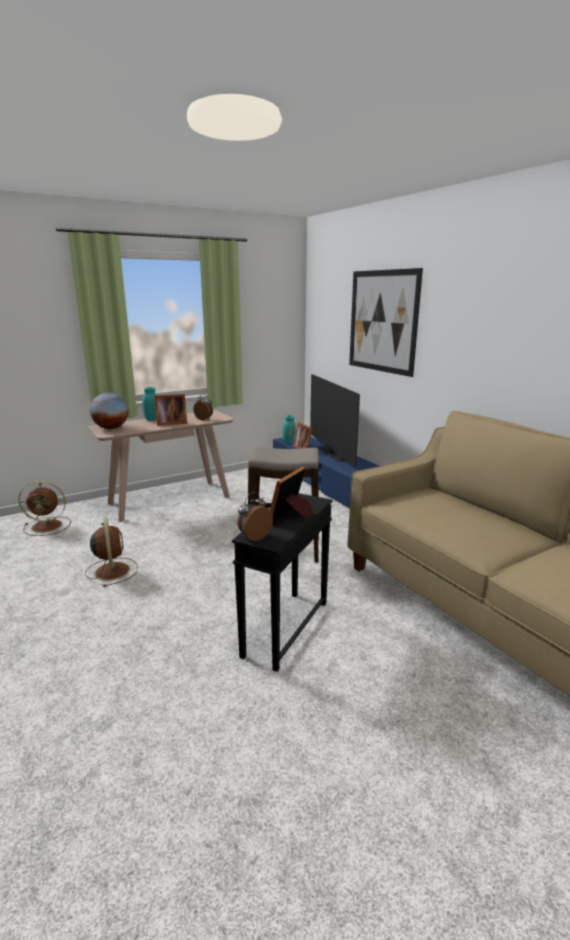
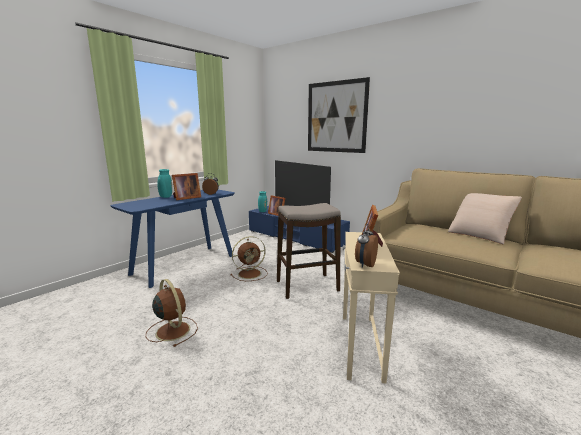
camera: 20 degrees left, 5 degrees down
(48, 526) = (78, 303): brown fan -> brown fan (250, 273)
(111, 428) = (135, 204): globe -> none
(169, 500) = (184, 264): beige console table -> blue console table
(285, 628) = (360, 345): black side table -> beige side table
(502, 519) = (479, 235): none -> beige pillow

